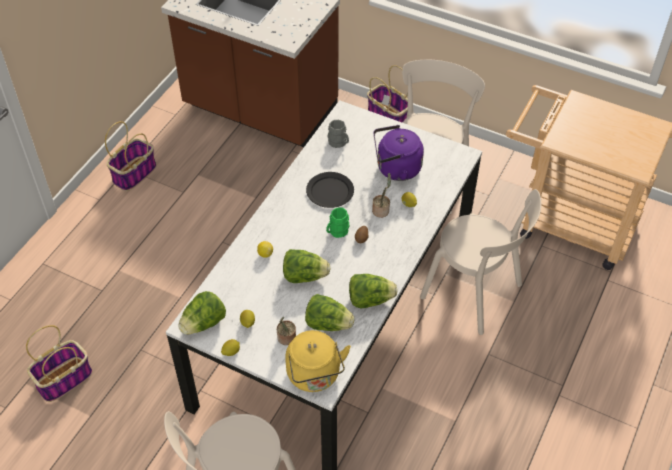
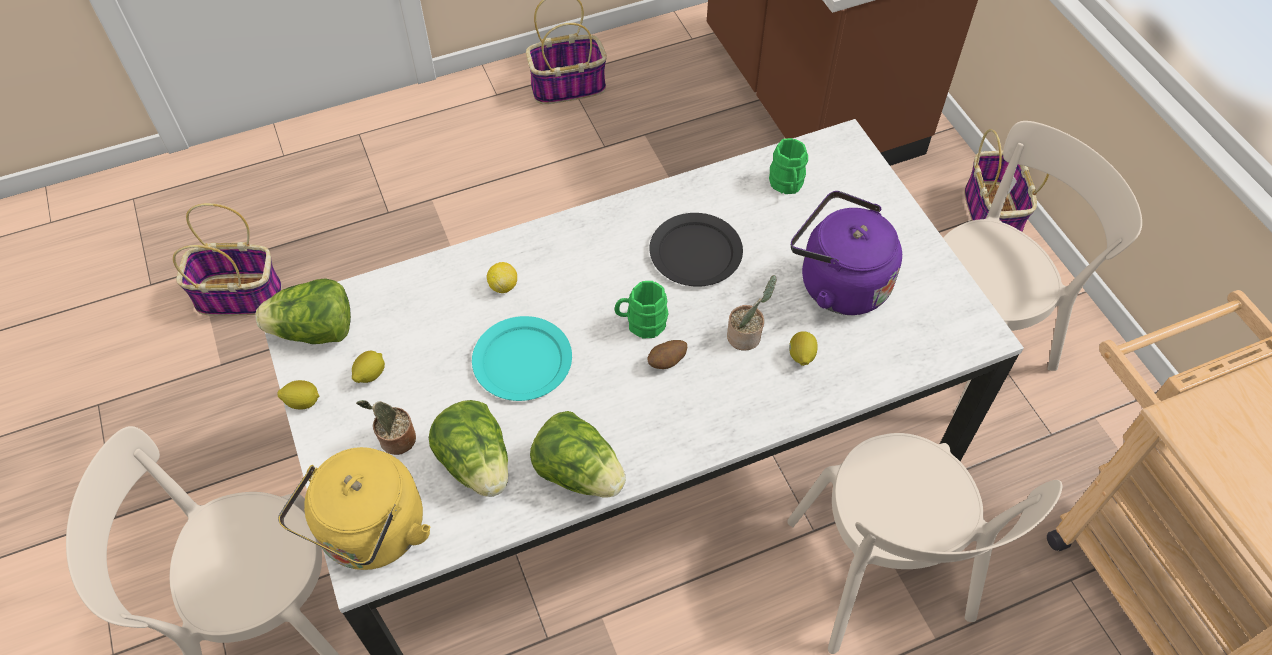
camera: 40 degrees right, 5 degrees up
(304, 276) = (522, 360): lettuce -> turquoise plate
(339, 143) = (787, 185): grey mug -> green mug

